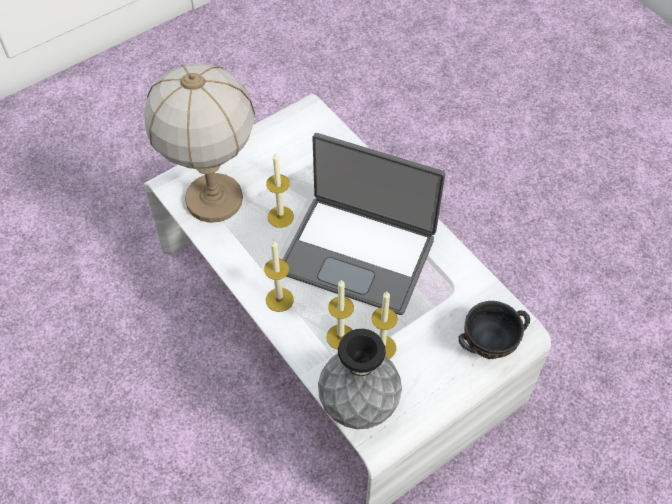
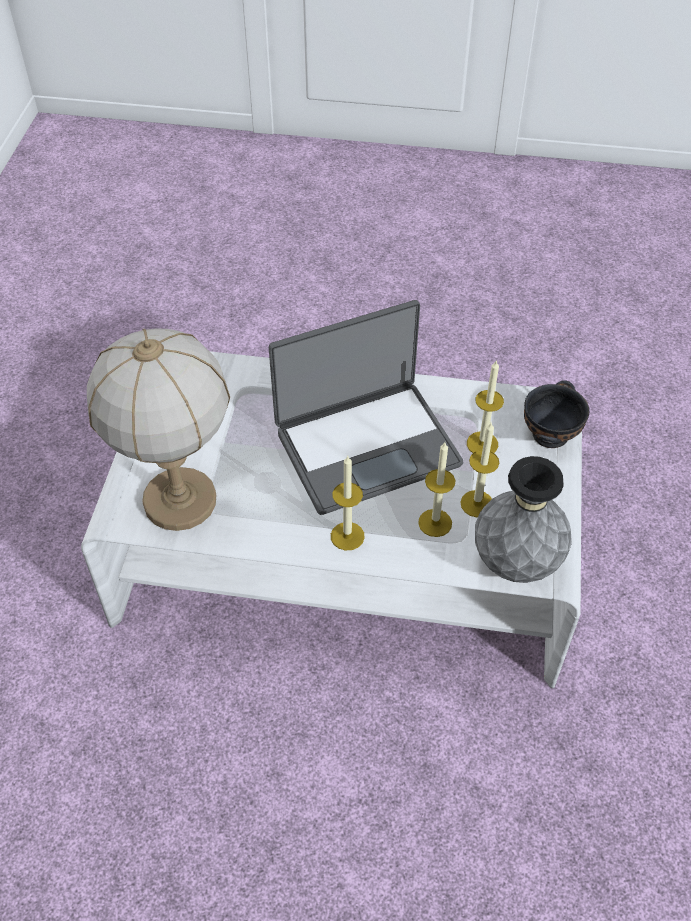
camera: 45 degrees left, 5 degrees down
(280, 217) = (262, 468): candle -> candle (482, 444)

